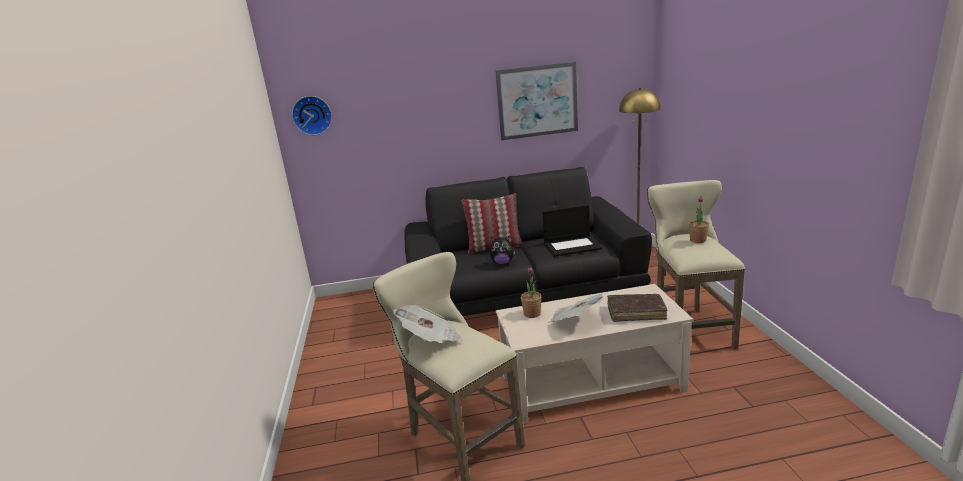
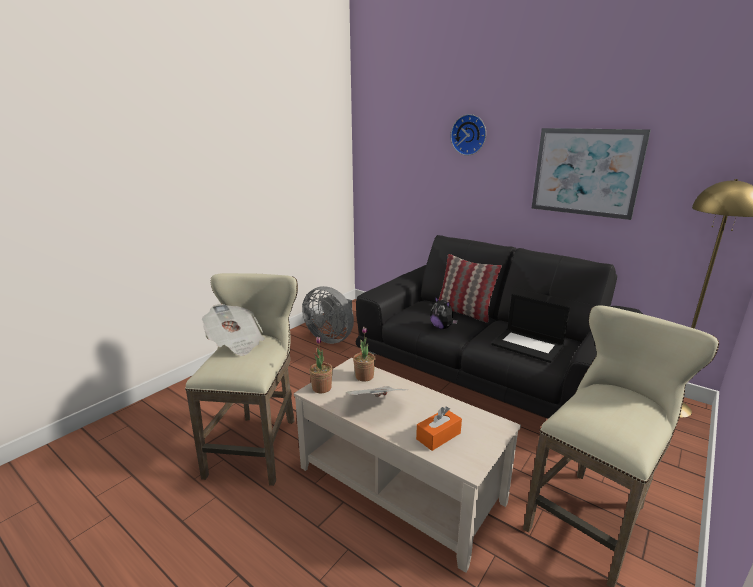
camera: 45 degrees right, 0 degrees up
(312, 115) = (376, 147): wall clock -> wall clock (469, 135)
(360, 337) = (331, 338): none -> grey fan
(636, 312) = (438, 436): brown book -> orange tissue box
(698, 240) = (627, 406): potted plant -> potted plant (321, 388)

